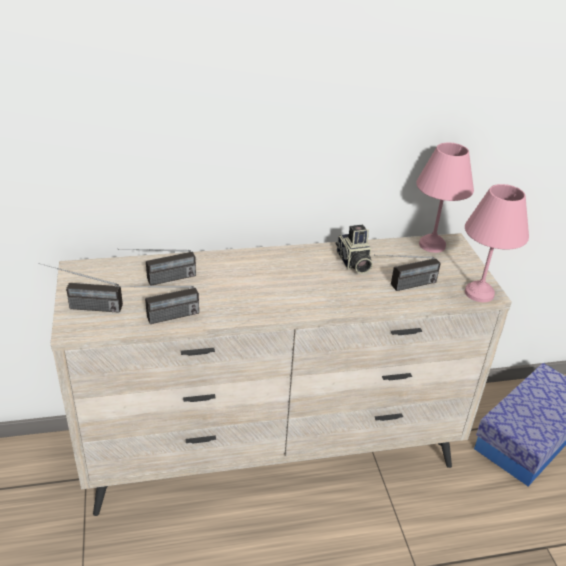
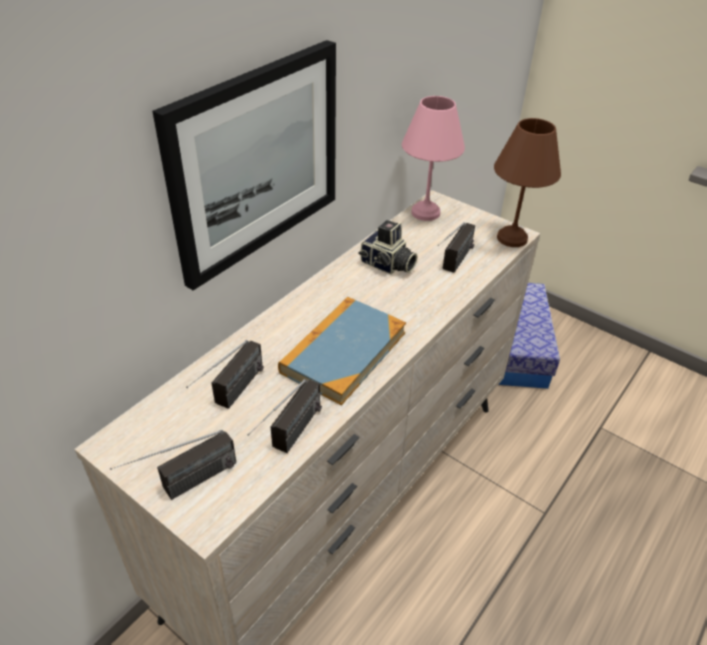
camera: 40 degrees left, 5 degrees up
(251, 132) = (256, 161): none -> picture
(252, 294) = (343, 352): none -> book
(480, 292) = (512, 237): pink table lamp -> brown table lamp

